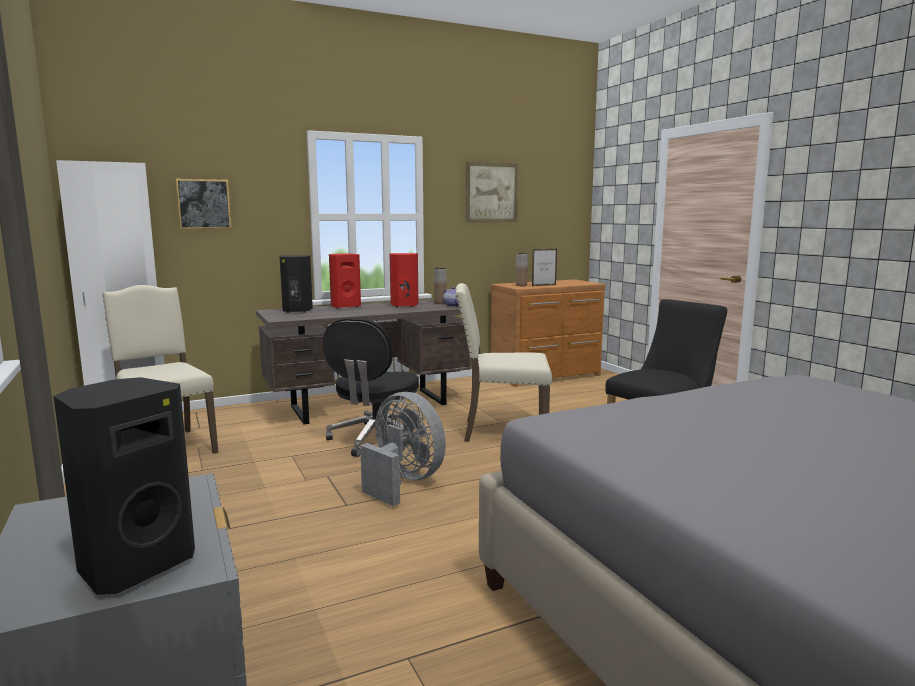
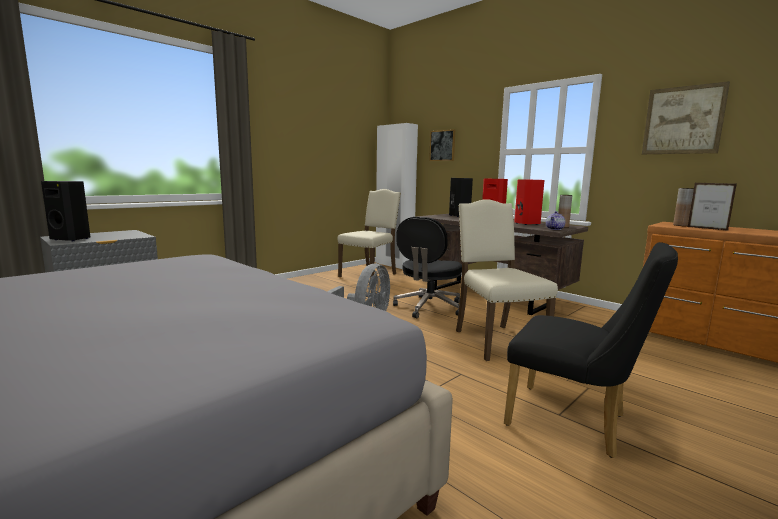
camera: 70 degrees right, 0 degrees up
(376, 439) = (428, 308): black office chair -> black office chair turned 60 degrees counterclockwise

